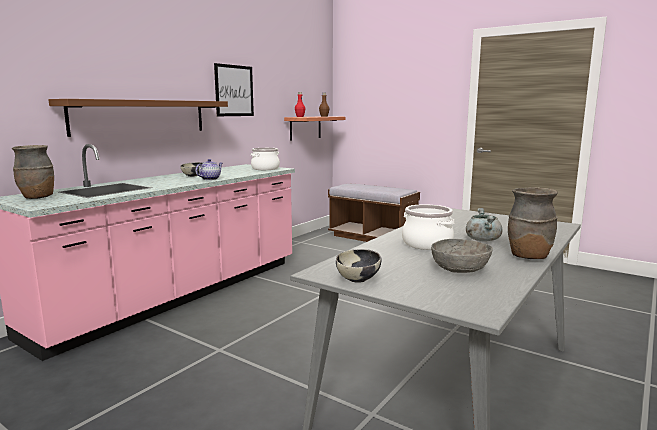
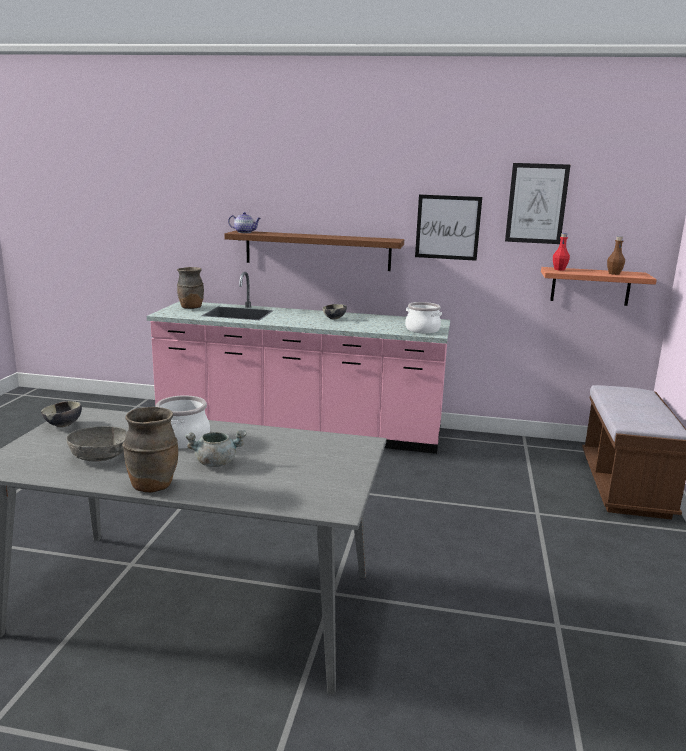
camera: 65 degrees right, 5 degrees up
(210, 179) = (323, 325): teapot -> teapot (245, 232)
(277, 72) = (536, 203): none -> picture

